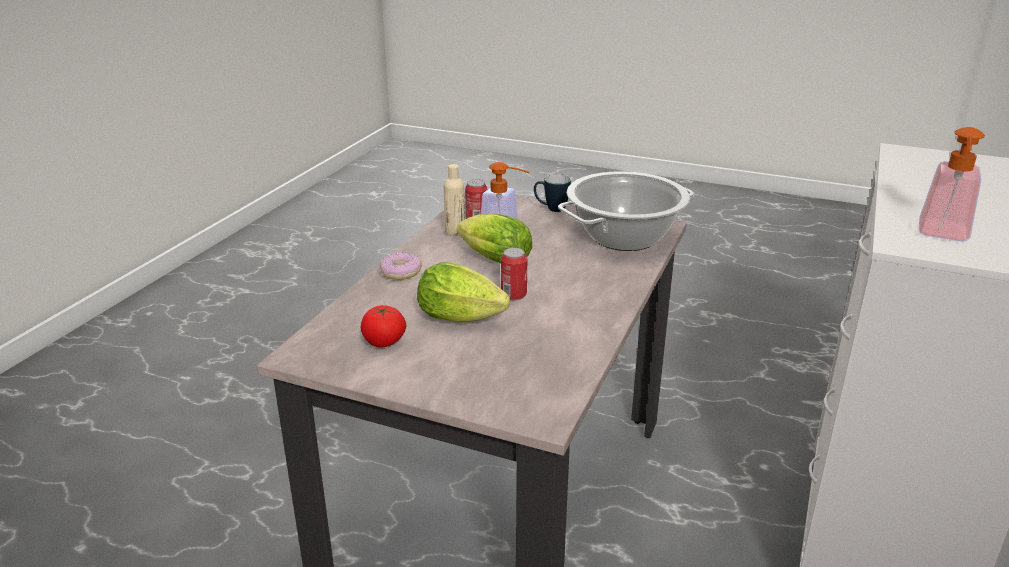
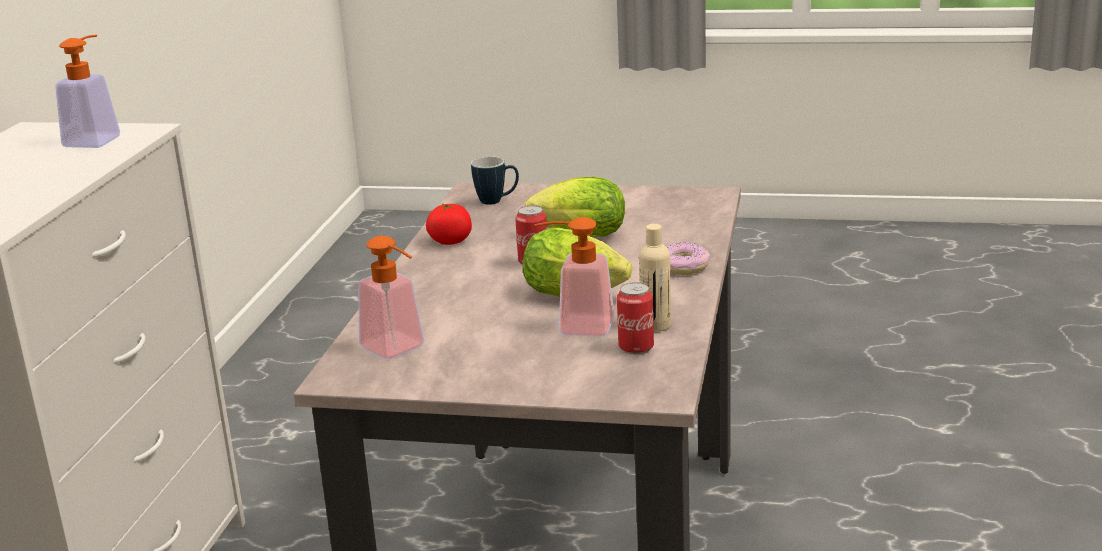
camera: 170 degrees right, 5 degrees down
(384, 342) = (642, 211): tomato -> tomato (450, 241)
(551, 209) = (523, 386): mug -> mug (497, 201)
(624, 237) = (399, 350): cooking pot -> soap dispenser

